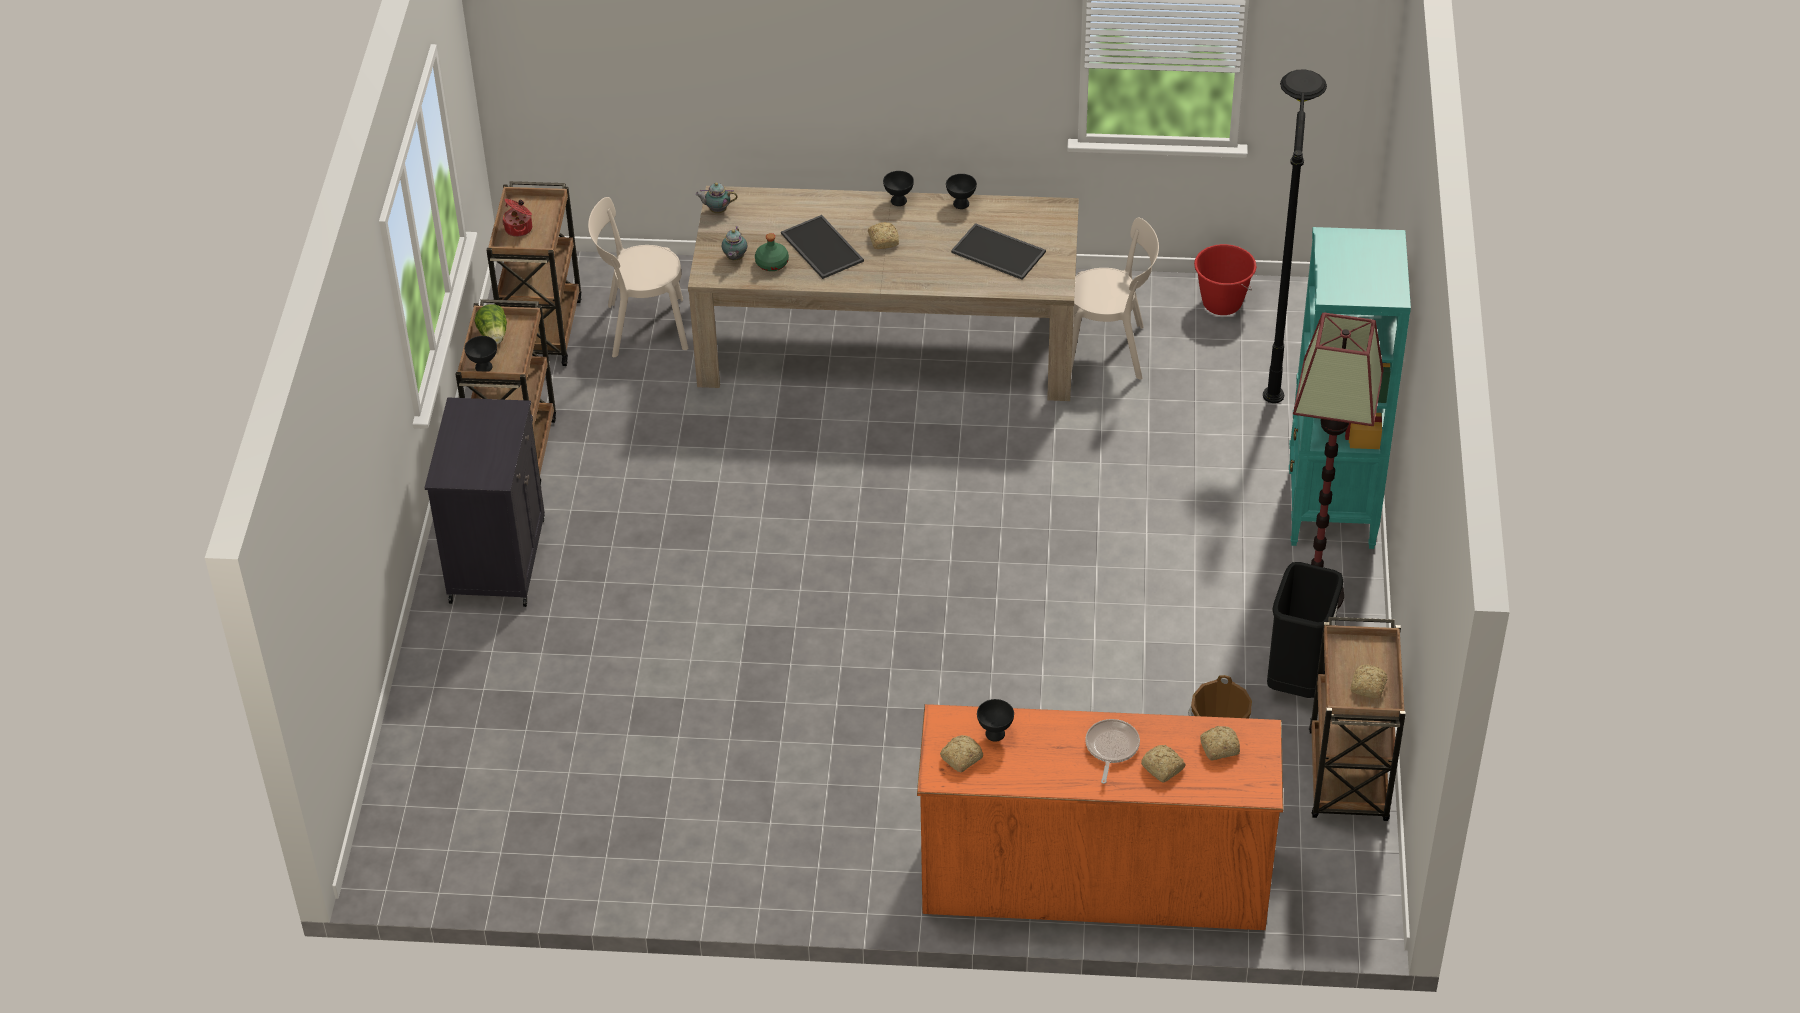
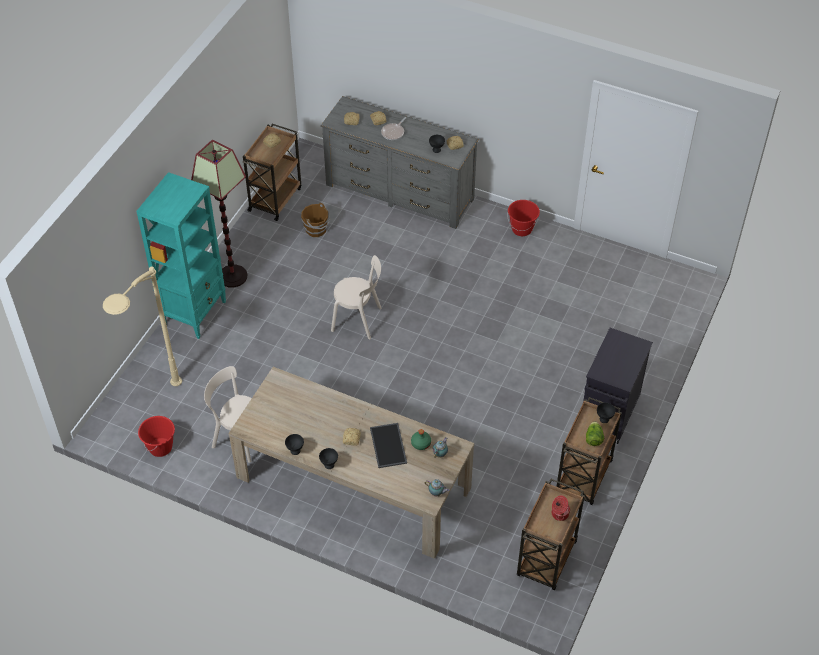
camera: 160 degrees left, 5 degrees up
(642, 327) = (487, 541): beige chair -> beige chair (359, 320)
(786, 872) = (522, 229): none -> red bucket
(1000, 251) = (293, 410): tray -> none
(1094, 878) = (399, 192): orange dresser -> grey dresser
(1277, 350) = (154, 408): black floor lamp -> beige floor lamp
(1297, 681) = (267, 241): black trash can -> none

